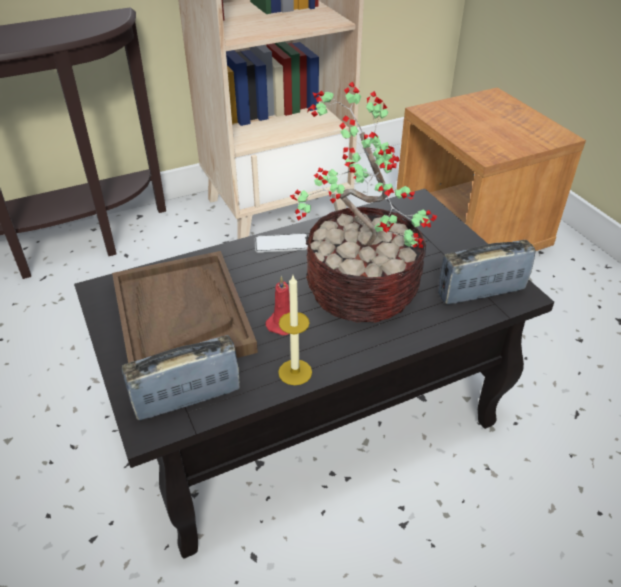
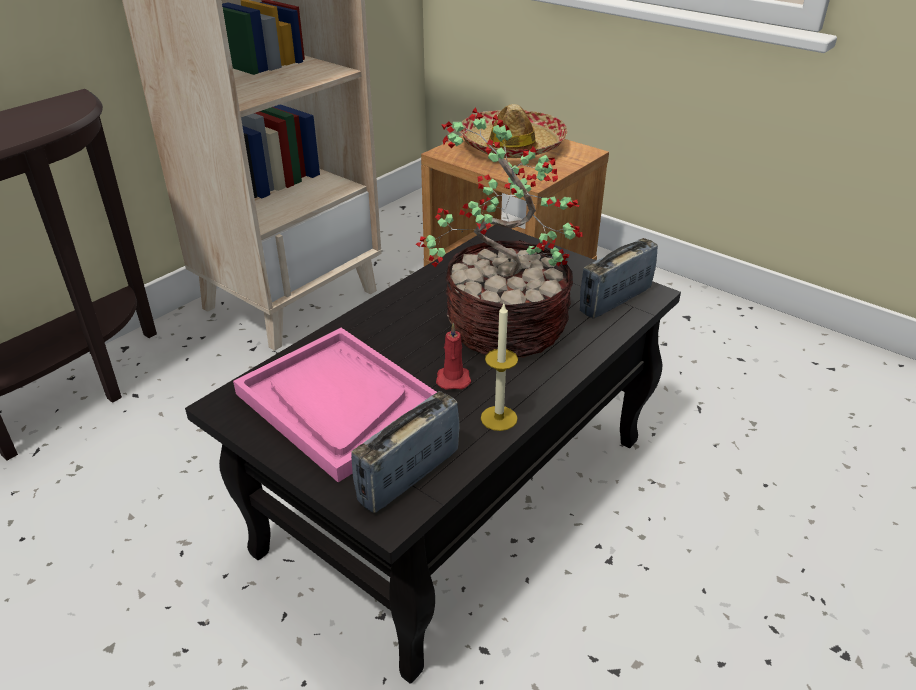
camera: 25 degrees left, 5 degrees down
(181, 316) = (339, 403): brown tray -> pink tray
(282, 244) = (394, 307): phone -> none
(491, 116) = (511, 146): none -> hat

